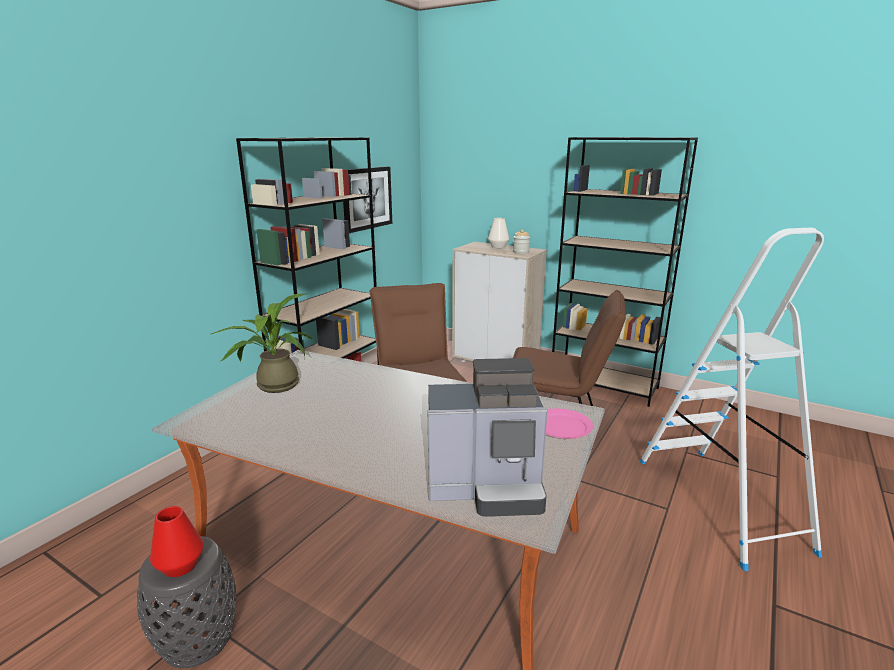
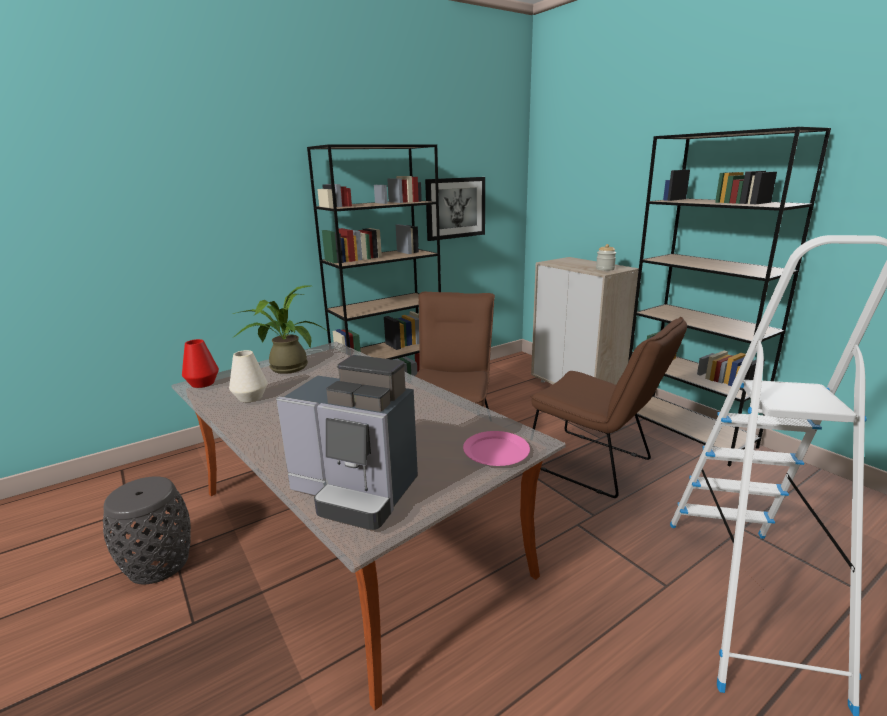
camera: 25 degrees right, 0 degrees up
(180, 565) = (135, 496): red vase -> red vase (203, 383)
(498, 246) = (587, 263): white vase -> white vase (250, 397)

